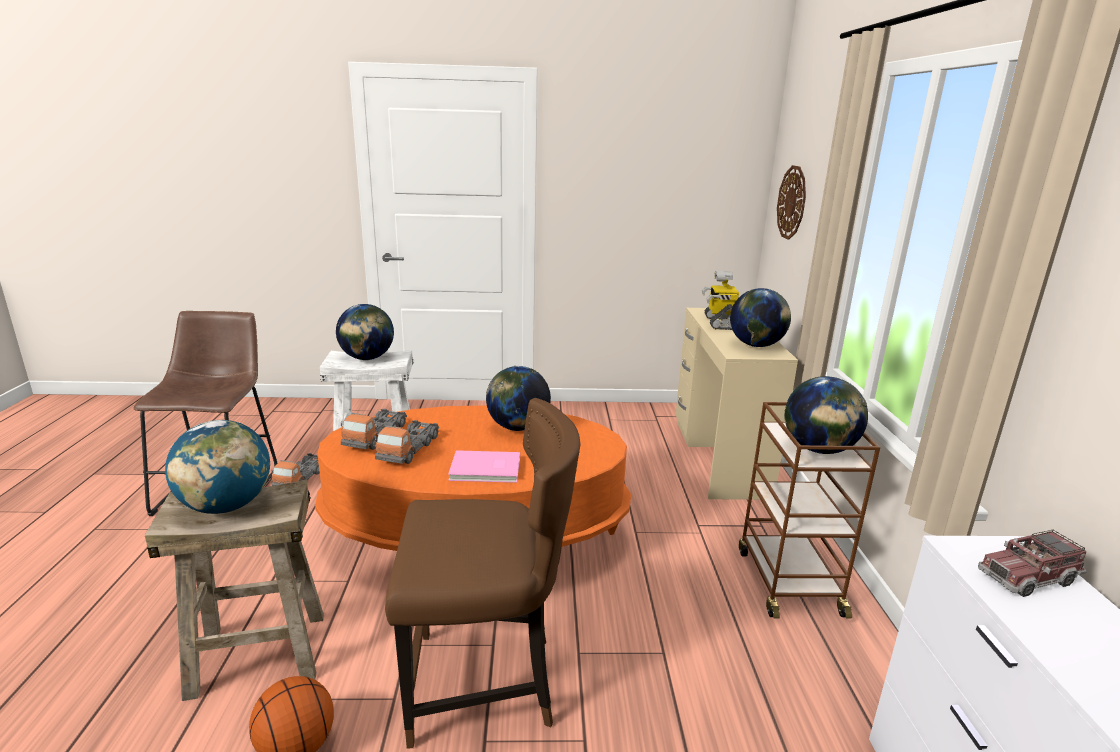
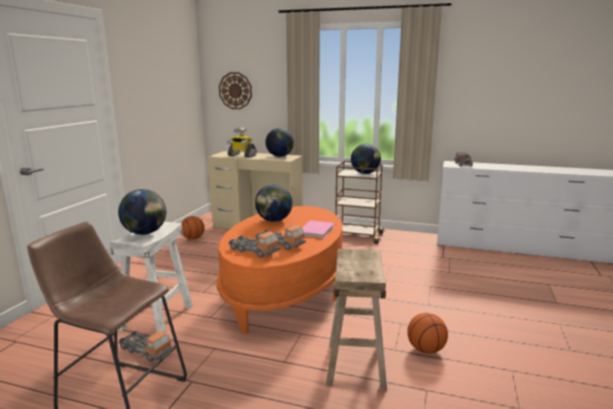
camera: 70 degrees left, 5 degrees down
(227, 506) = (357, 267): globe -> none
(485, 684) = (397, 301): brown chair -> none
(617, 421) = (193, 238): none -> basketball

